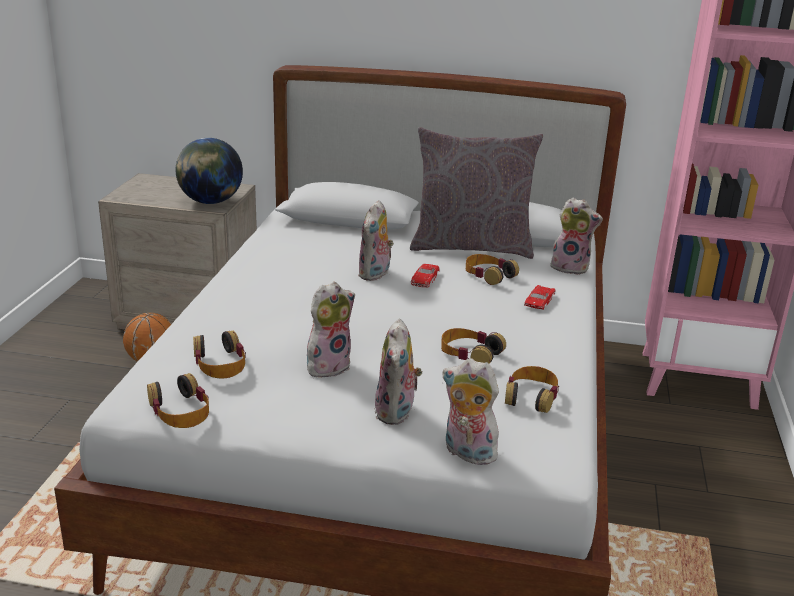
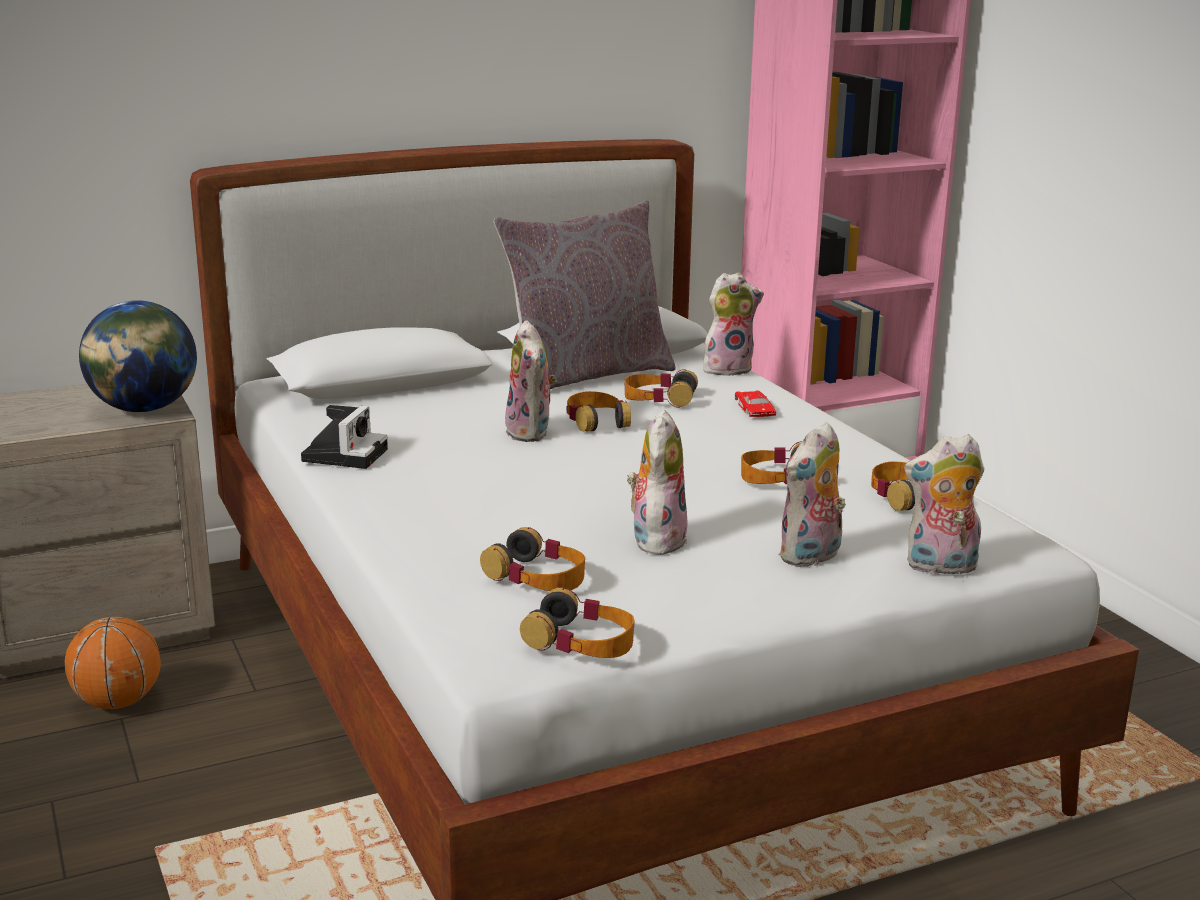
camera: 35 degrees left, 5 degrees down
(258, 256) = (345, 454): none -> camera
(397, 413) = (811, 557): plush toy -> plush toy turned 75 degrees clockwise
(425, 278) = (596, 421): red toy car -> headphones

